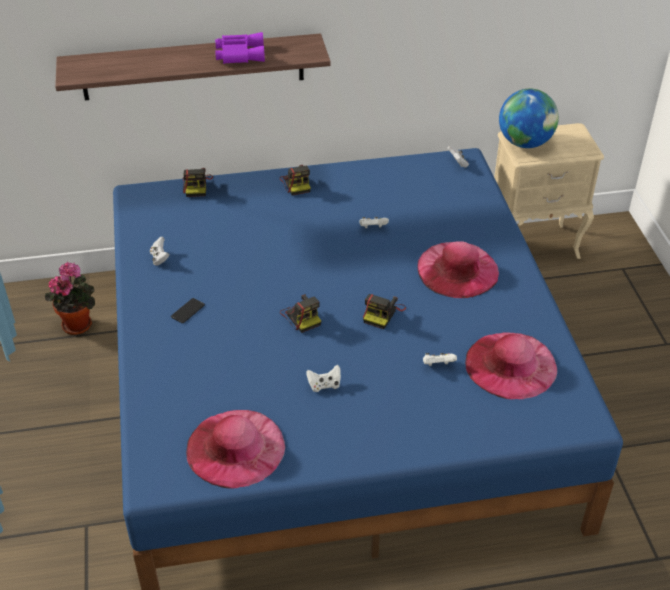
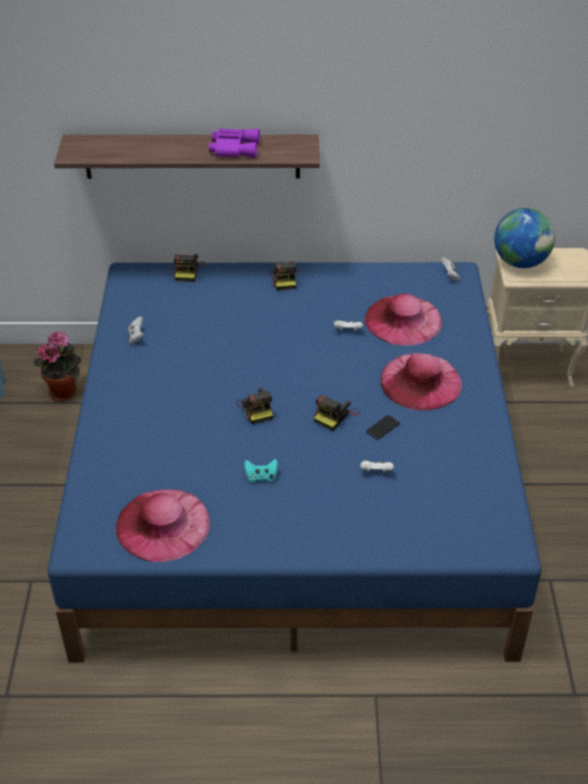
camera: 10 degrees right, 0 degrees up
(188, 311) = (150, 390): phone -> phone (383, 428)
(324, 385) = (261, 477): white game controller -> turquoise game controller
(511, 365) = (448, 481): pink hat -> pink hat (403, 320)

